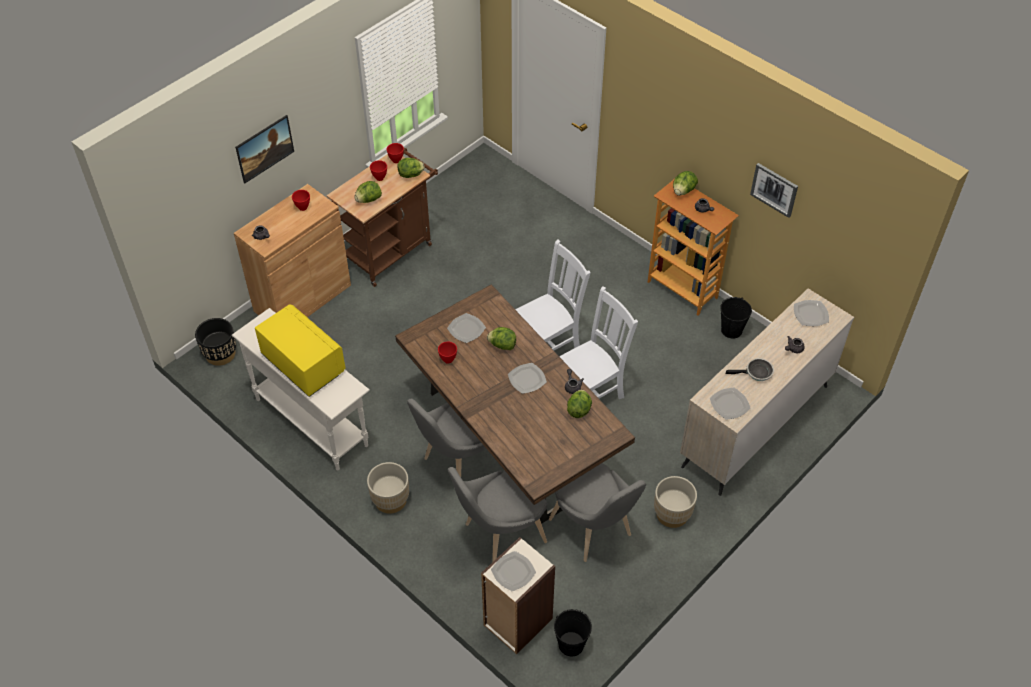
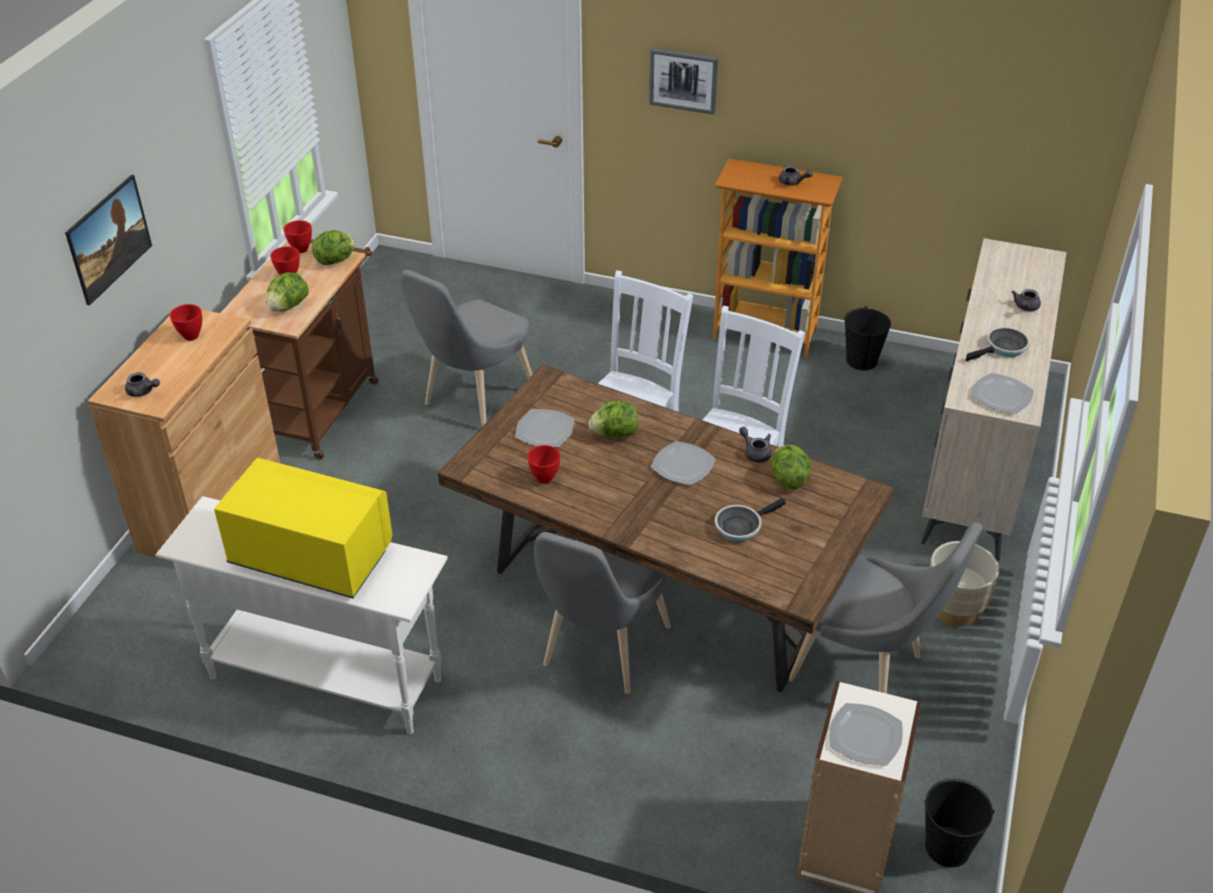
camera: 25 degrees left, 10 degrees down
(220, 354) = (109, 632): black planter -> none
(390, 500) = (526, 745): beige planter -> none
(499, 534) = (731, 730): grey chair -> grey chair (474, 401)
(533, 428) = (741, 526): none -> frying pan
(683, 191) = (750, 170): lettuce -> none
(774, 189) = (900, 108): picture -> picture (683, 80)
(810, 314) = (1012, 264): plate -> none

